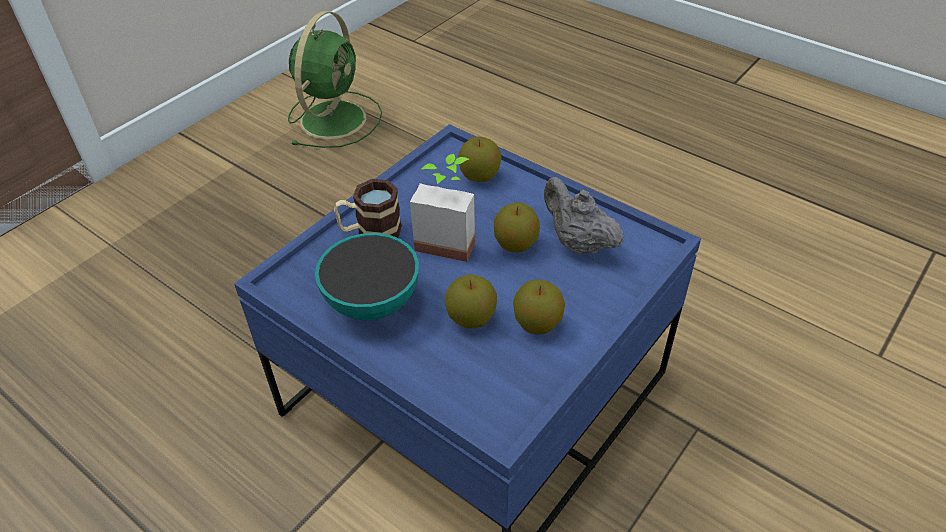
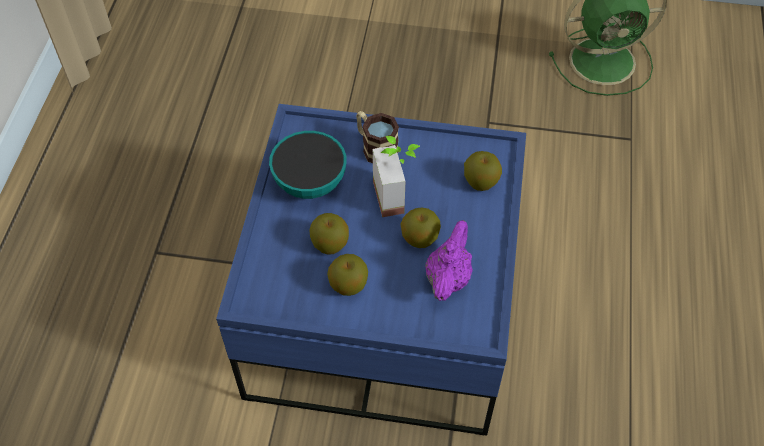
camera: 60 degrees right, 10 degrees up
(578, 243) = (448, 277): grey teapot -> purple teapot

